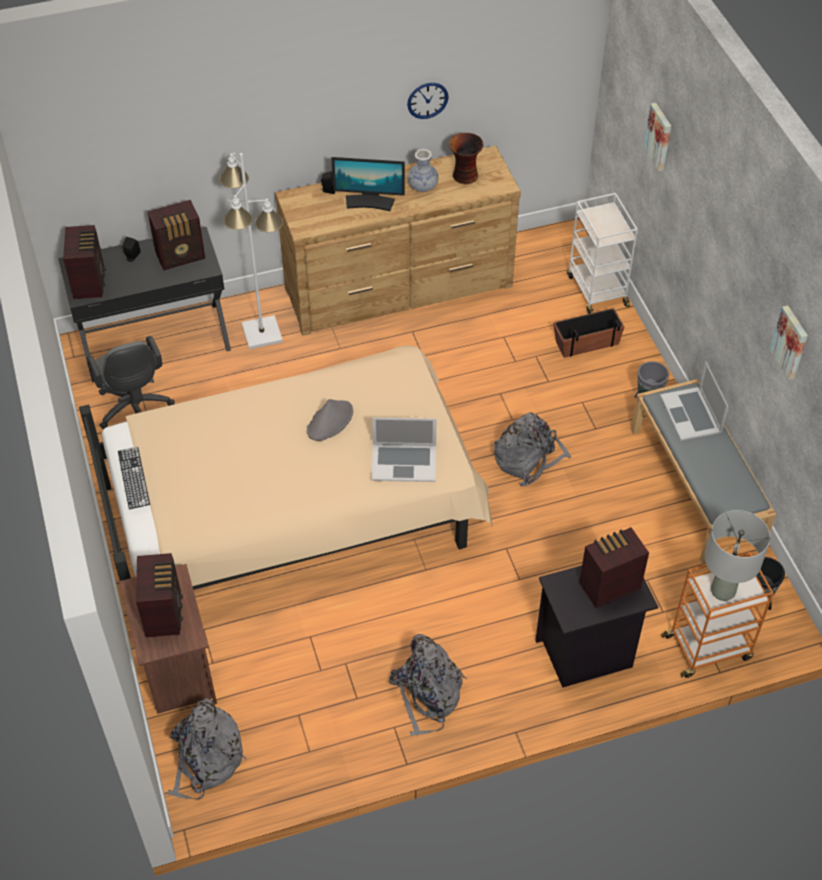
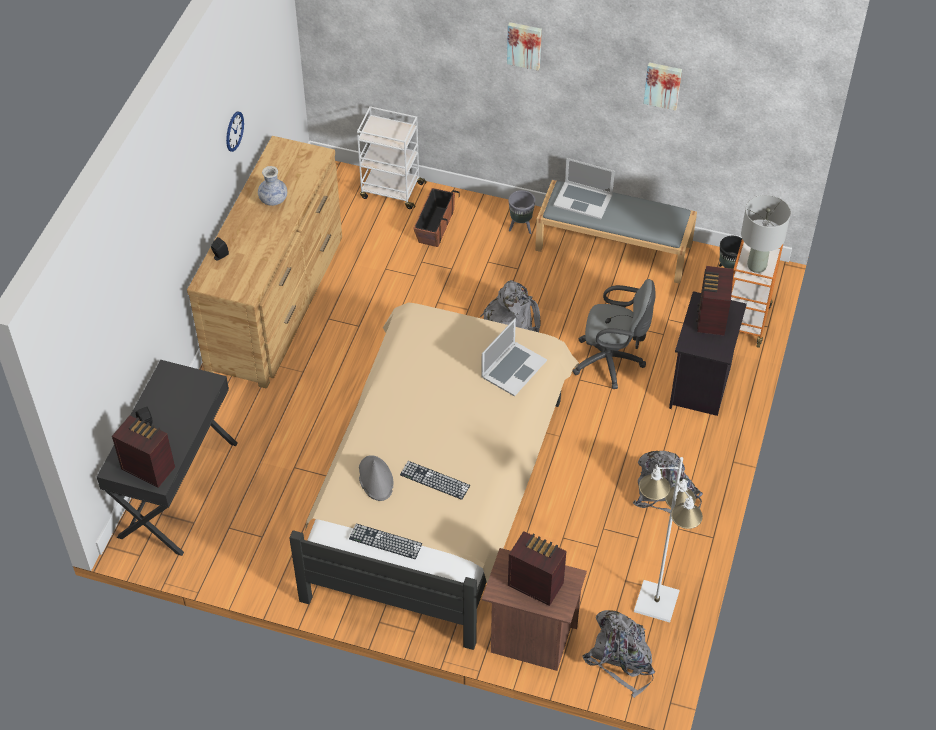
camera: 55 degrees left, 0 degrees up
(135, 411) = (243, 540): grey office chair -> grey office chair (612, 362)
(181, 256) = (179, 392): radio -> none
(227, 475) = (434, 480): none -> keyboard
(262, 333) = (238, 412): white floor lamp -> white floor lamp (656, 601)
(330, 421) = (436, 390): grey hat -> grey hat (375, 478)
(369, 202) = (258, 239): monitor -> none
(464, 176) = (287, 170): vase -> none
(659, 136) = (417, 32): picture -> picture (524, 45)

